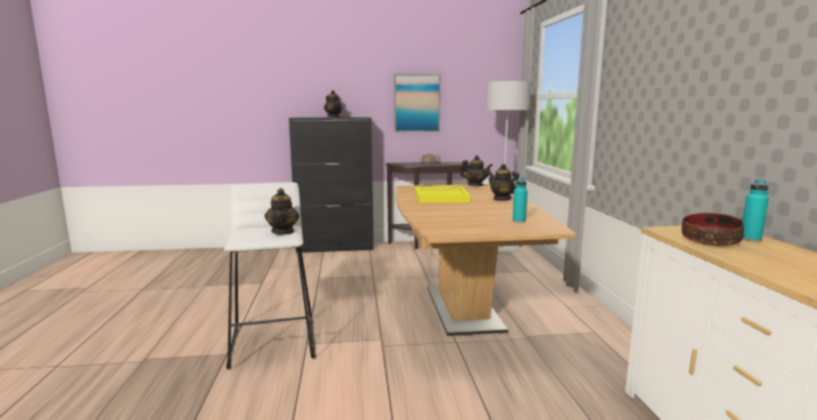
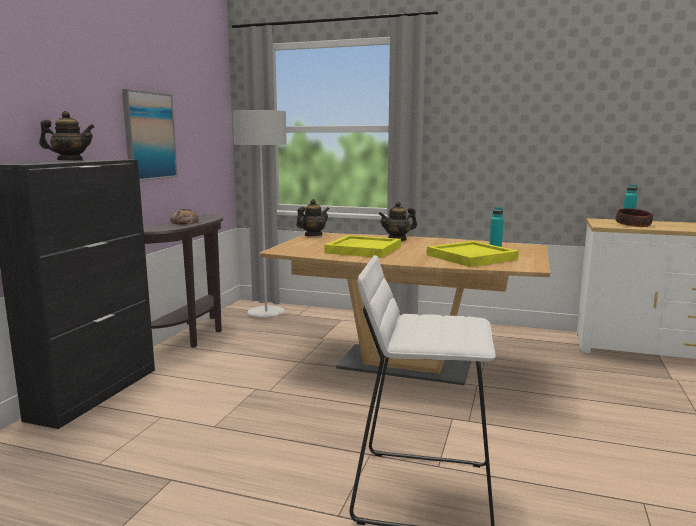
camera: 65 degrees left, 0 degrees up
(283, 232) = (446, 319): teapot -> none
(457, 218) = (471, 257): none -> yellow tray

